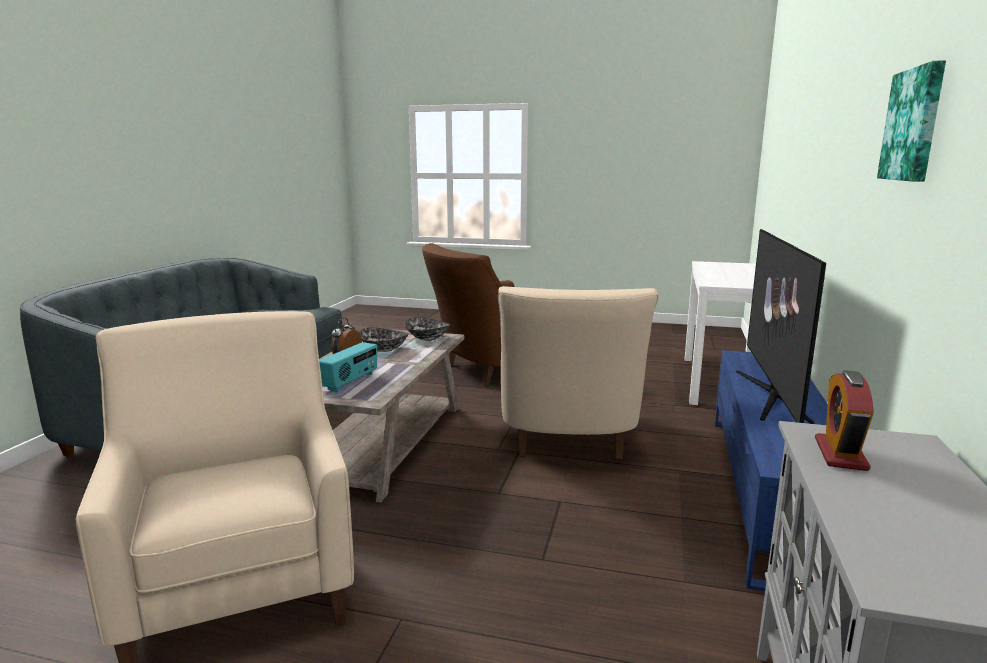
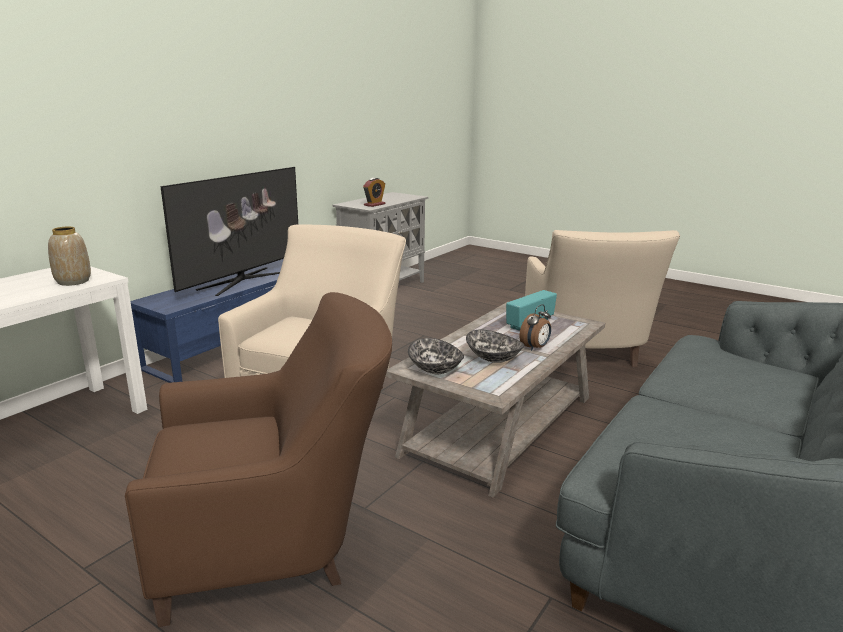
camera: 160 degrees left, 5 degrees up
(721, 280) = (74, 281): none -> vase
(914, 125) = (261, 97): picture -> none

